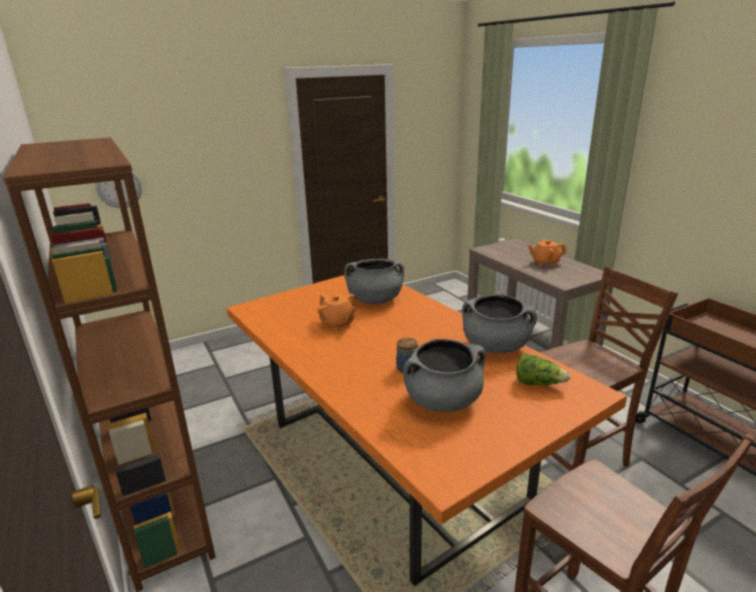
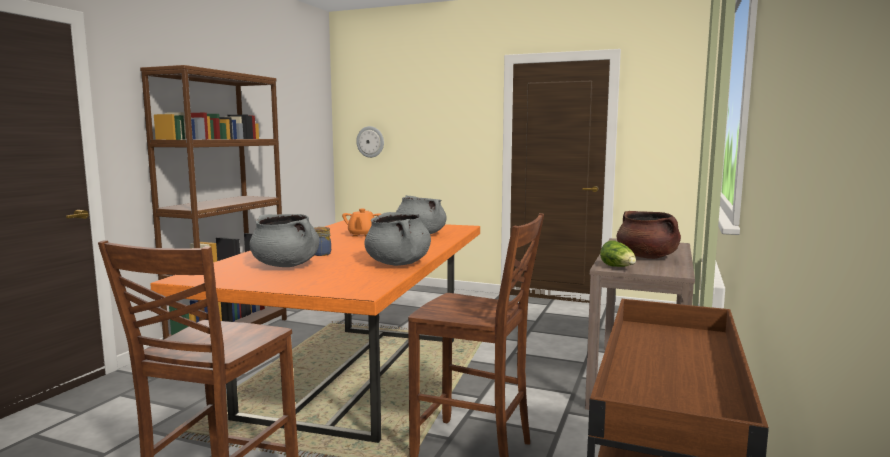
camera: 50 degrees right, 15 degrees down
(538, 383) = (352, 279): lettuce -> lettuce (618, 267)
(545, 263) = (647, 257): orange teapot -> brown cooking pot

